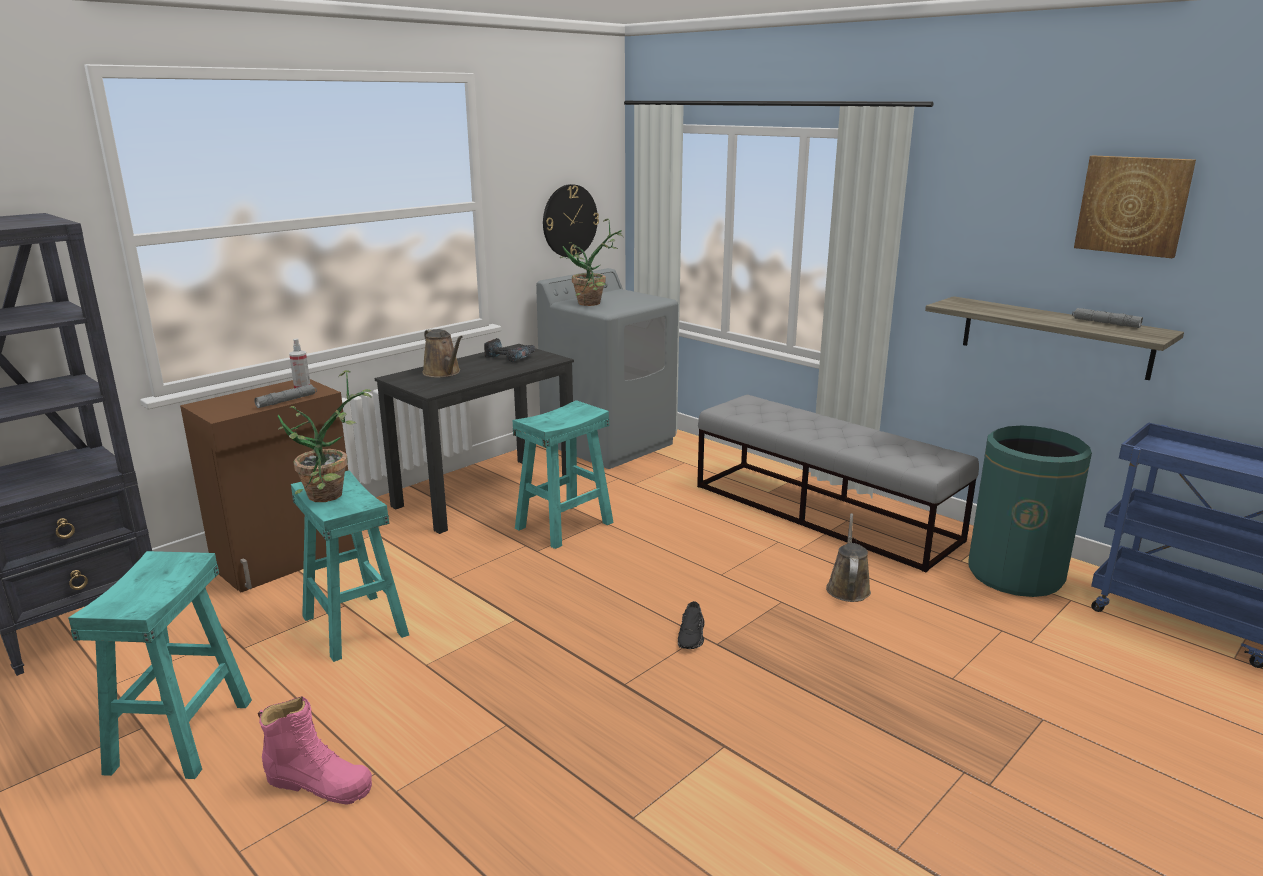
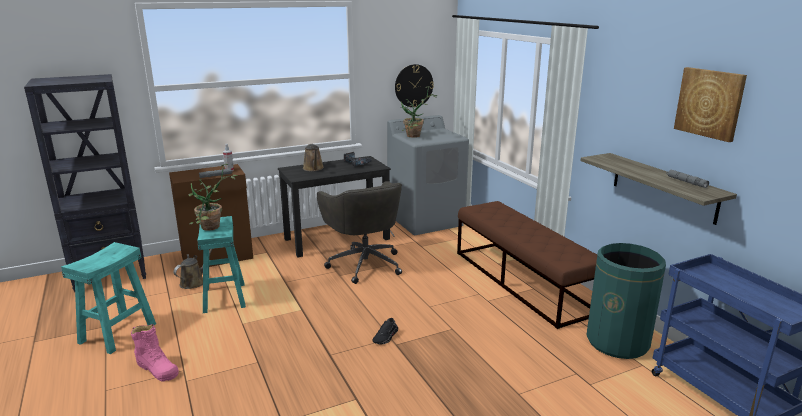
camera: 20 degrees right, 0 degrees up
(564, 526) = (364, 264): turquoise stool -> grey office chair
(823, 512) = (522, 281): grey bench -> brown bench
(848, 588) = (499, 328): brown watering can -> brown watering can (194, 282)

